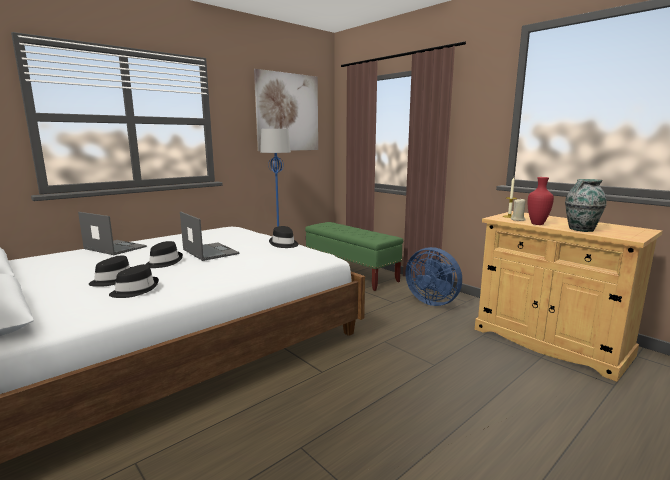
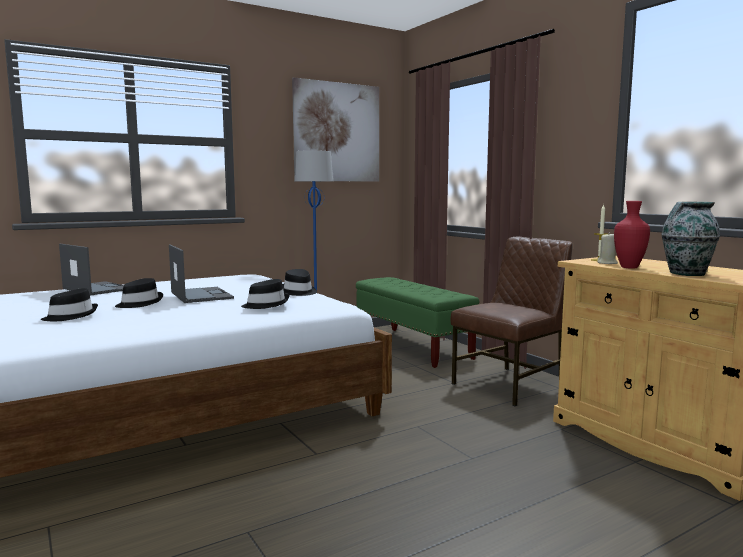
camera: 10 degrees right, 5 degrees down
(135, 290) = (86, 326): black hat -> black hat (265, 304)
(433, 301) = (510, 385): blue fan -> brown chair

